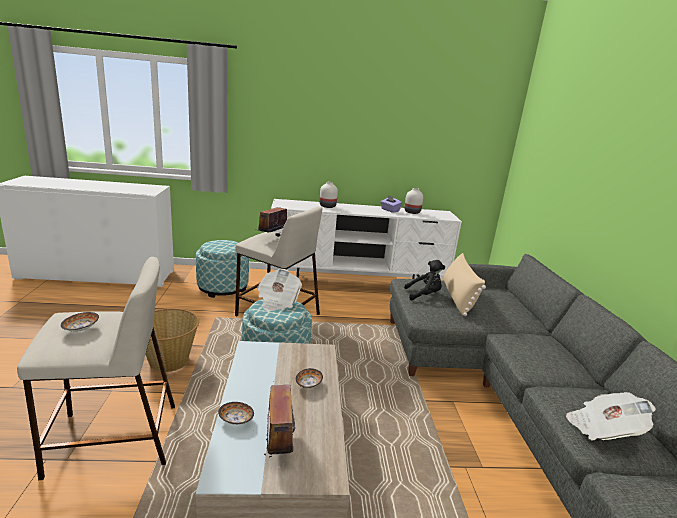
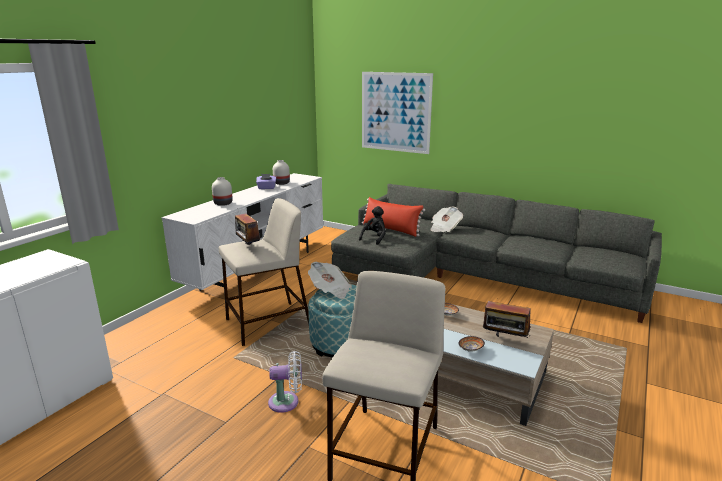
camera: 55 degrees left, 0 degrees up
(80, 329) = (382, 357): bowl -> none
(168, 360) = (287, 402): basket -> white fan
(223, 287) = (172, 339): ottoman -> none
(458, 297) = (391, 229): beige pillow -> red pillow
(569, 166) = (395, 112): none -> picture
(603, 429) = (545, 247): newspaper -> newspaper (444, 228)

